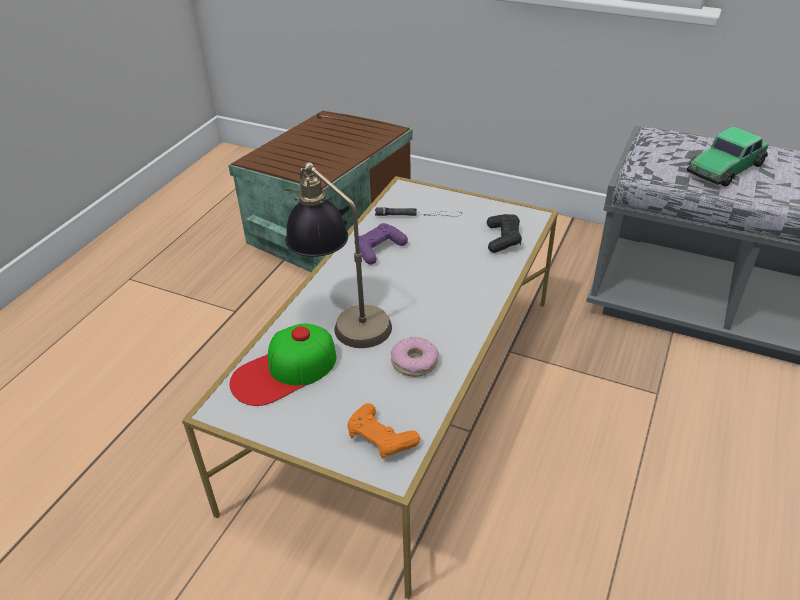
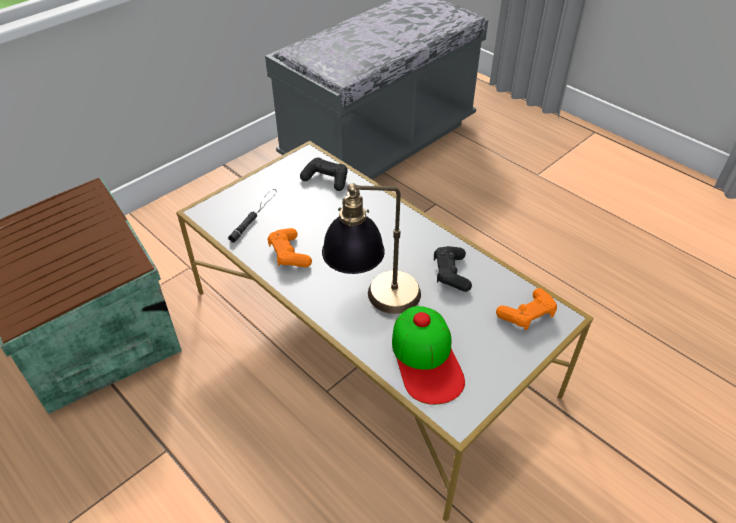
camera: 70 degrees left, 5 degrees up
(379, 249) = (289, 254): purple game controller -> orange game controller
(414, 362) = (451, 273): donut -> black game controller
(725, 168) = (366, 43): toy car -> none

